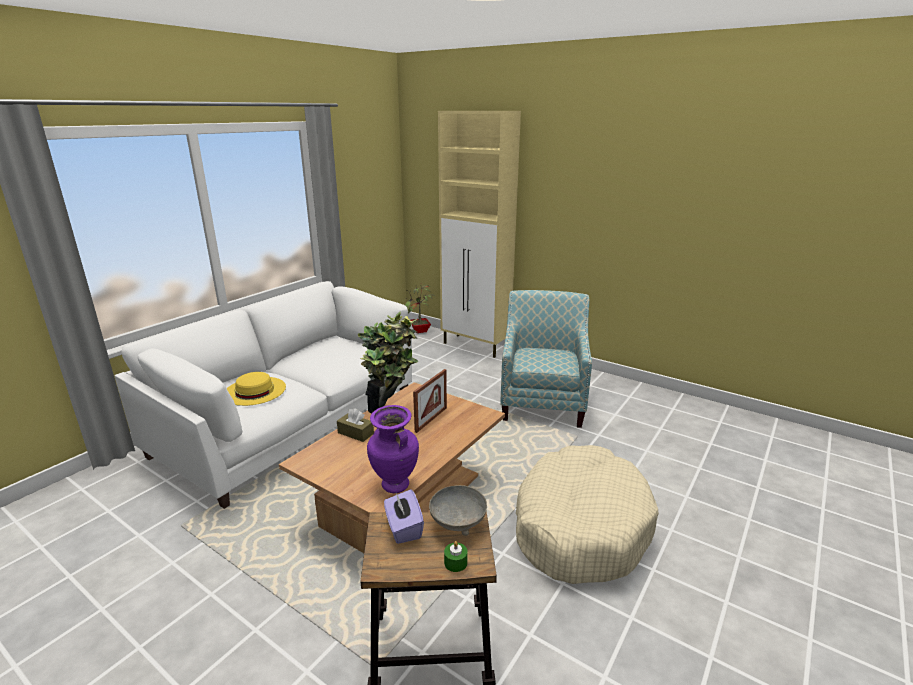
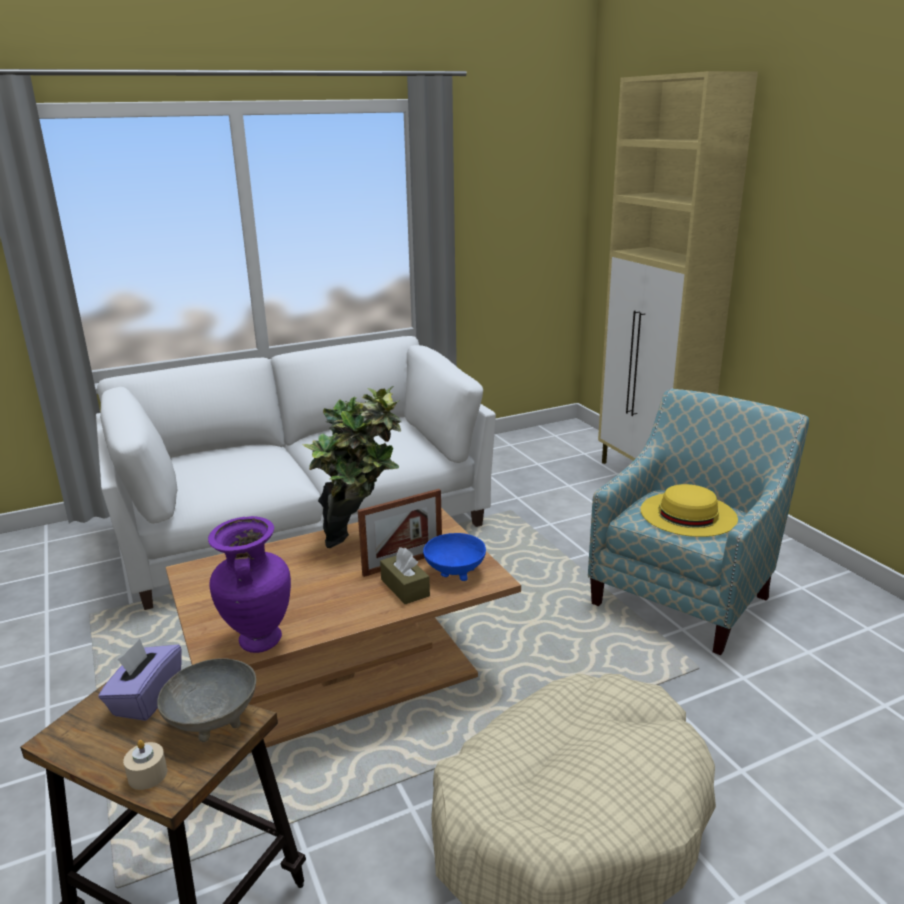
camera: 30 degrees right, 0 degrees up
(254, 391) = (232, 467): yellow hat -> yellow hat (688, 514)
(355, 433) = (289, 554): brown tissue box -> brown tissue box (405, 587)
(420, 331) = (581, 438): potted plant -> none
(455, 562) = (147, 775): green candle -> beige candle
(464, 416) = (454, 571): none -> blue bowl

